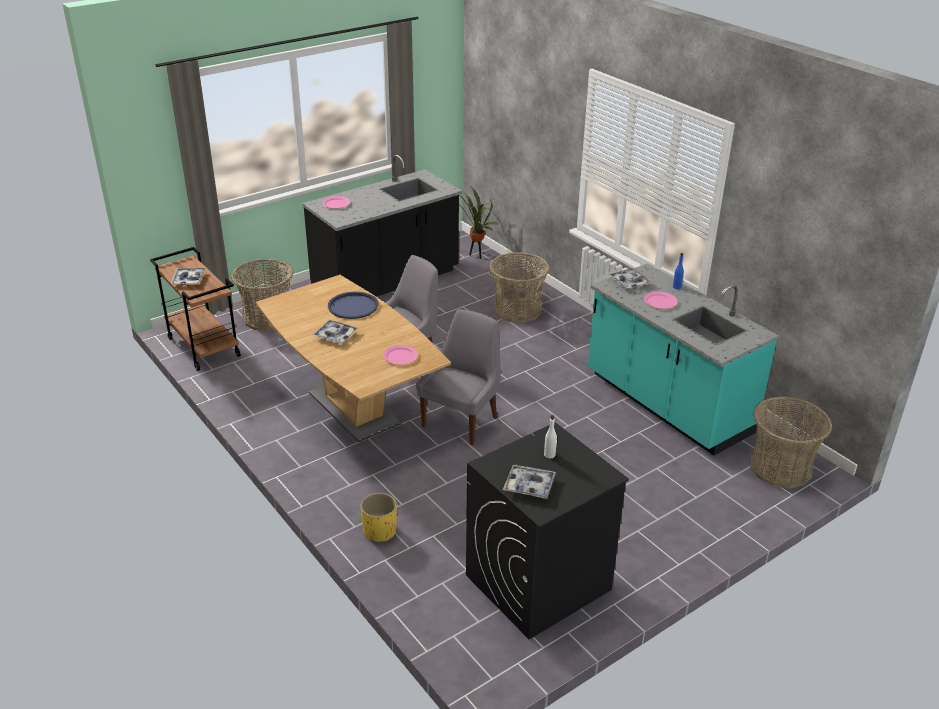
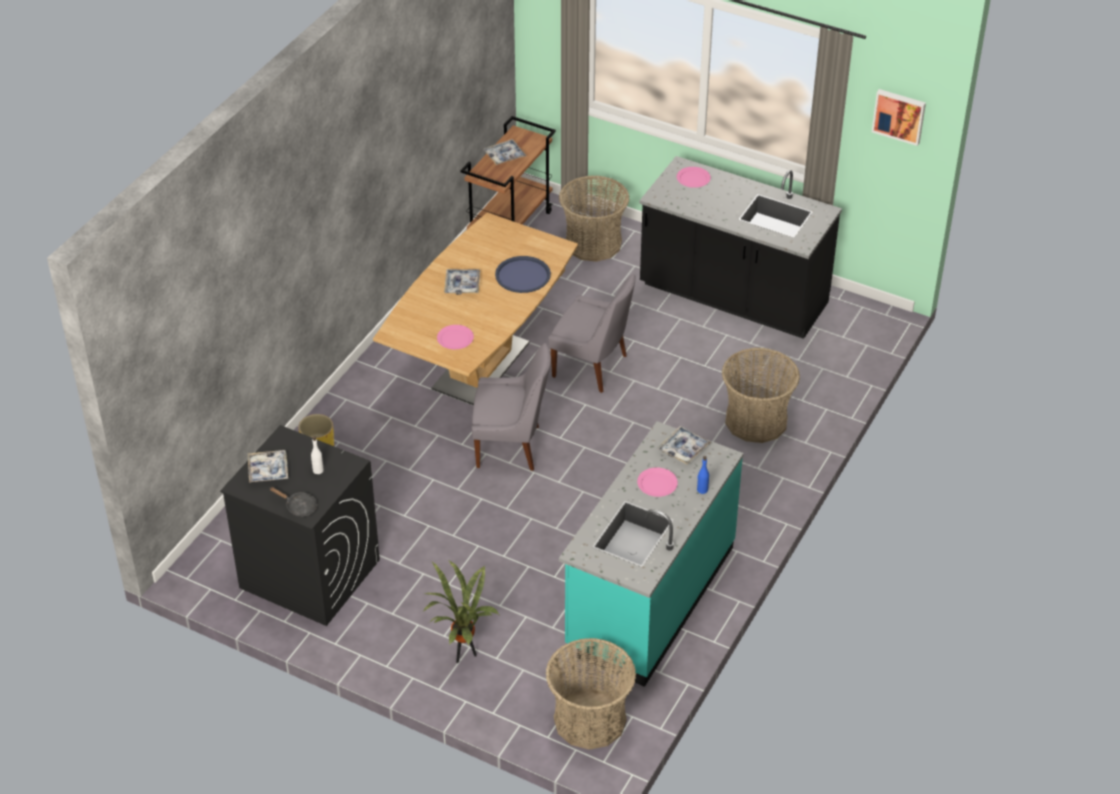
camera: 65 degrees right, 10 degrees up
(437, 77) = (899, 116): none -> picture
(477, 256) = (855, 346): potted plant -> potted plant (462, 655)
(594, 479) = (298, 507): none -> black frying pan

